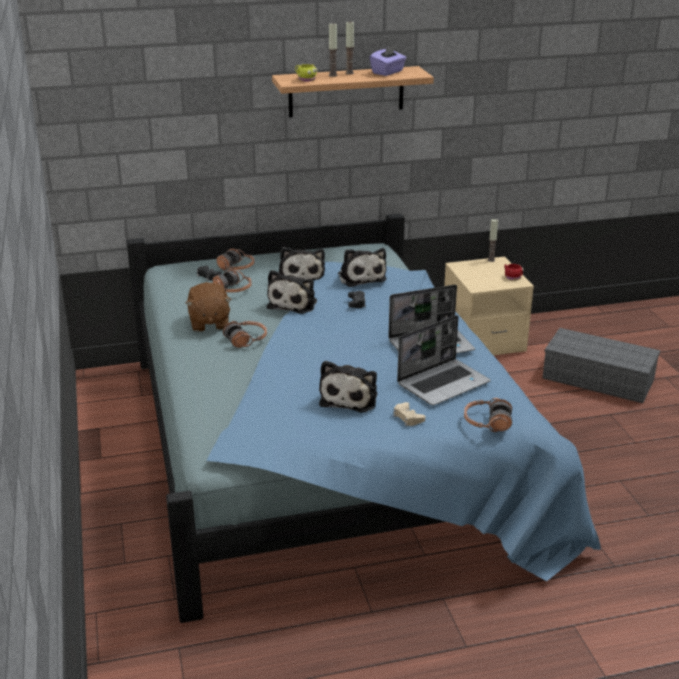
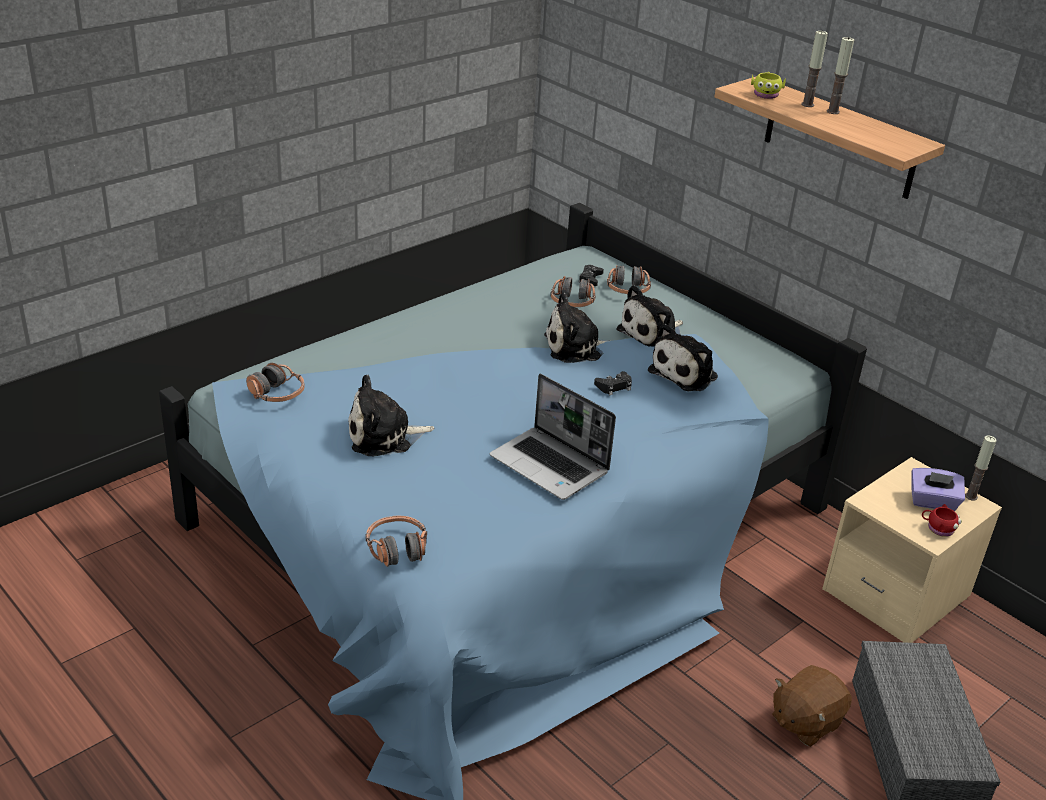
camera: 60 degrees right, 5 degrees up
(209, 323) = (485, 310): brown plush toy -> brown plush toy (805, 721)
(246, 340) = (467, 341): headphones -> headphones (277, 394)
(388, 72) = (875, 131): purple tissue box -> purple tissue box (932, 502)
(408, 418) = (368, 486): beige game controller -> none
(443, 383) = (467, 495): laptop -> none

